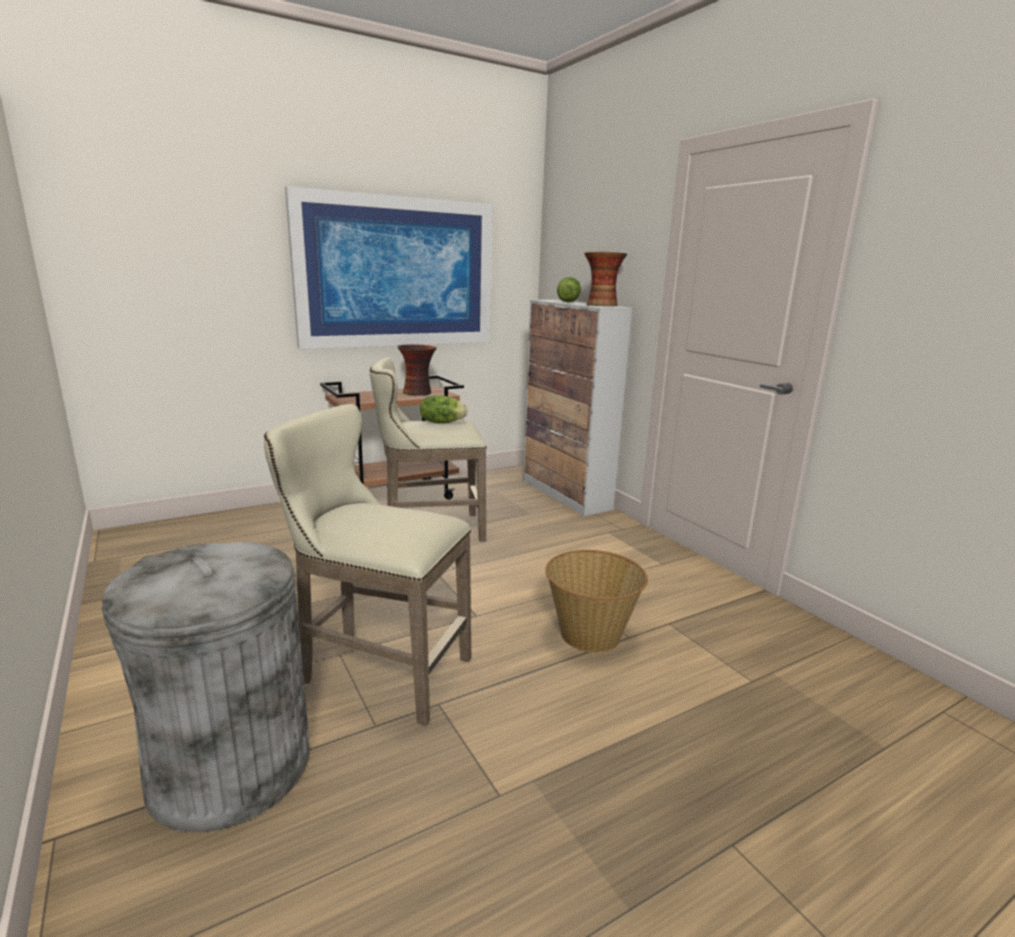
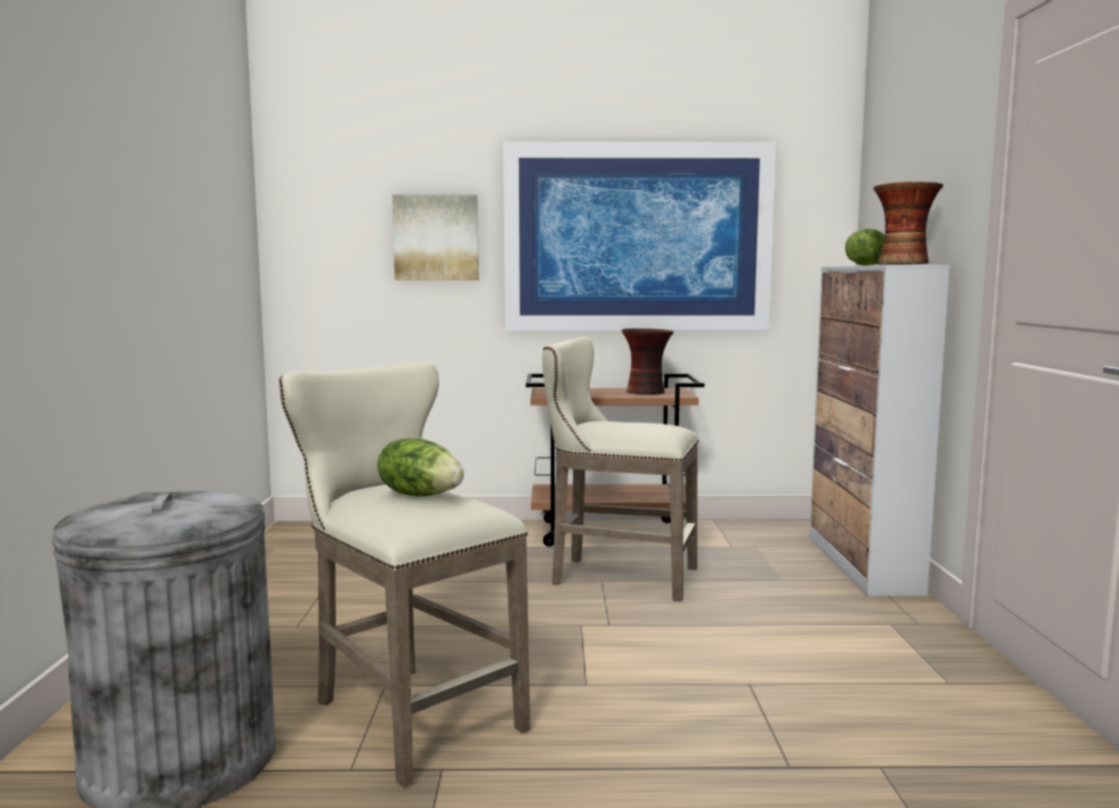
camera: 30 degrees right, 10 degrees down
(229, 269) = (436, 238): none -> picture
(442, 422) = (638, 424): lettuce -> lettuce (420, 495)
(590, 634) = (730, 747): basket -> none

